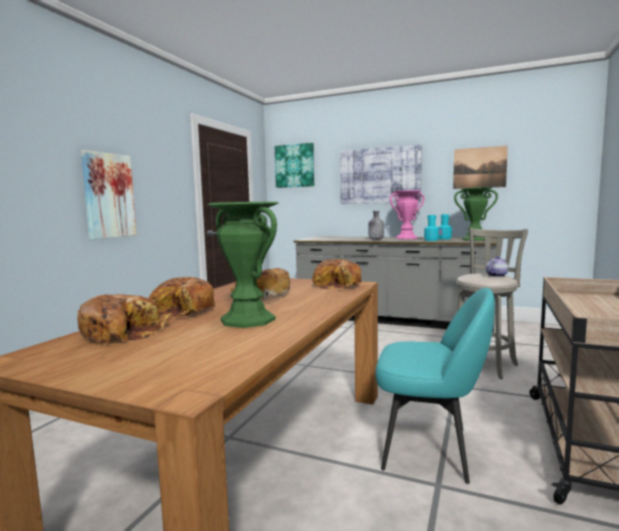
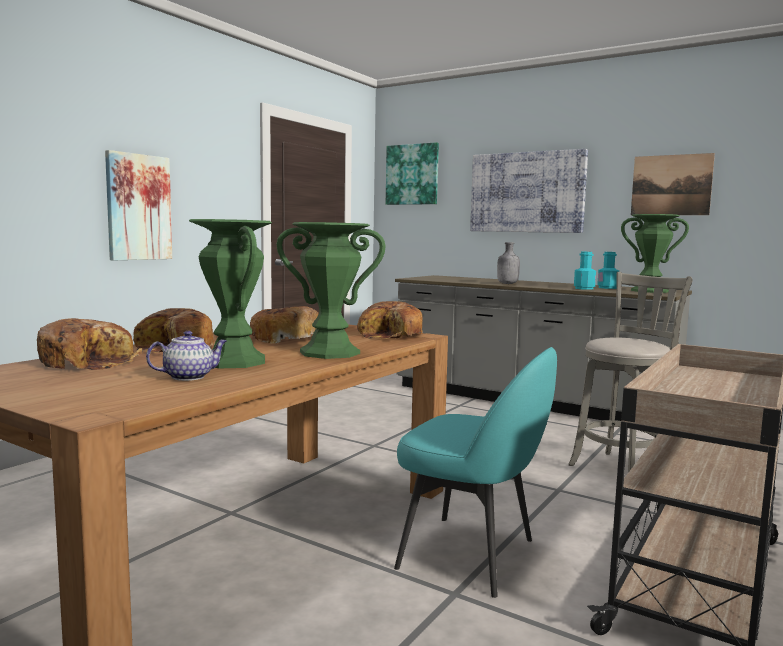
camera: 10 degrees right, 0 degrees up
(313, 304) = (330, 352): none -> green vase
(406, 238) = (555, 284): pink vase -> none
(496, 275) = (642, 342): teapot -> teapot (189, 377)

